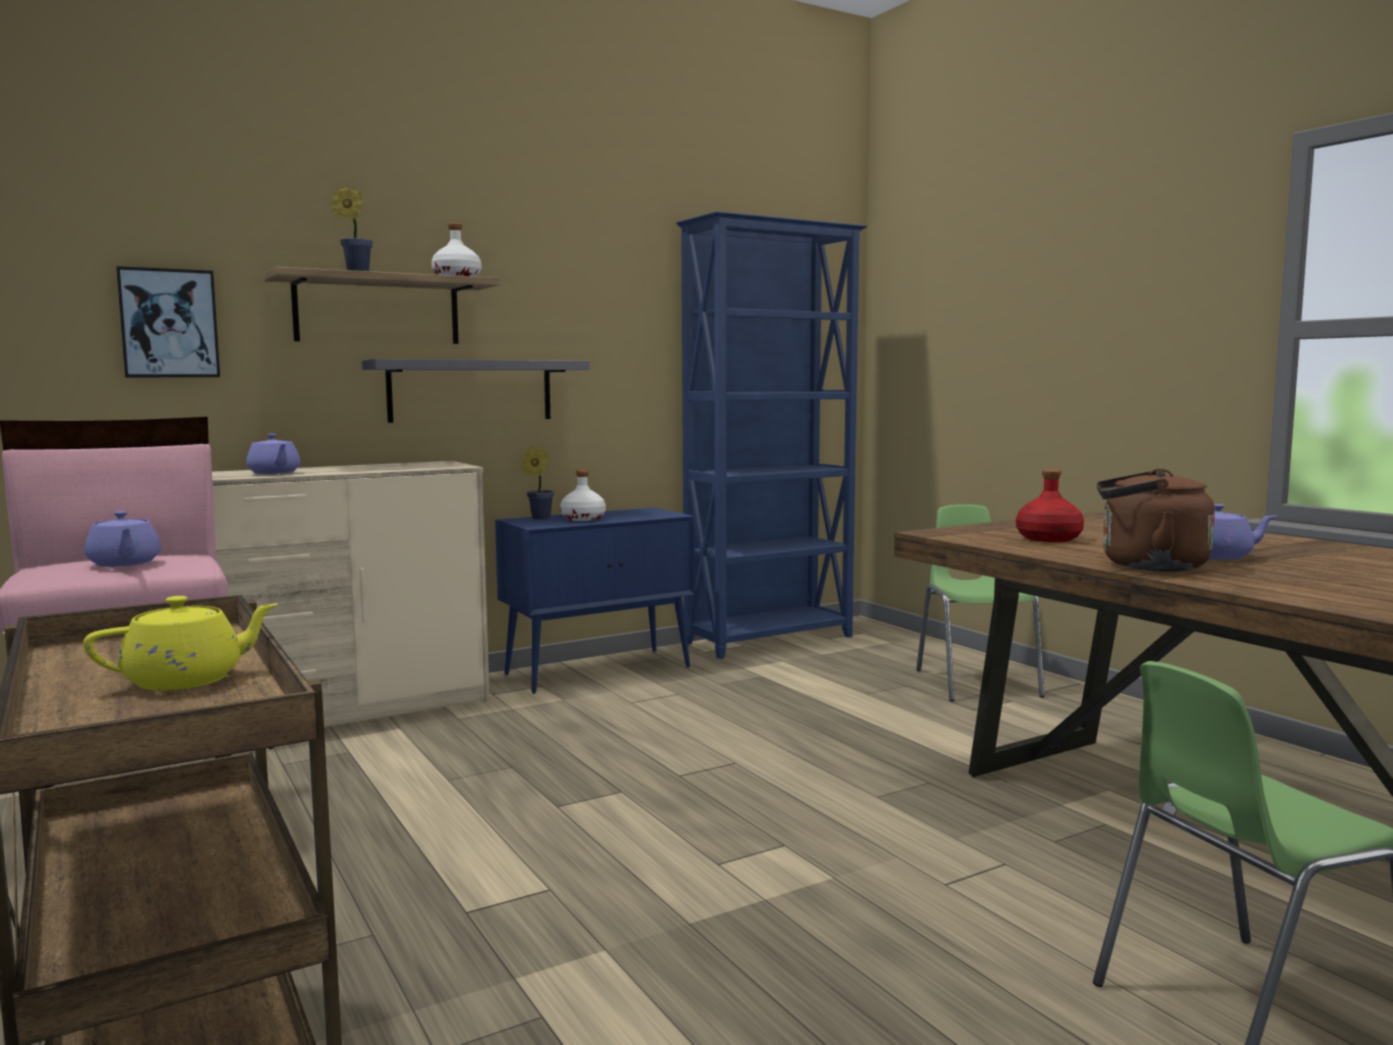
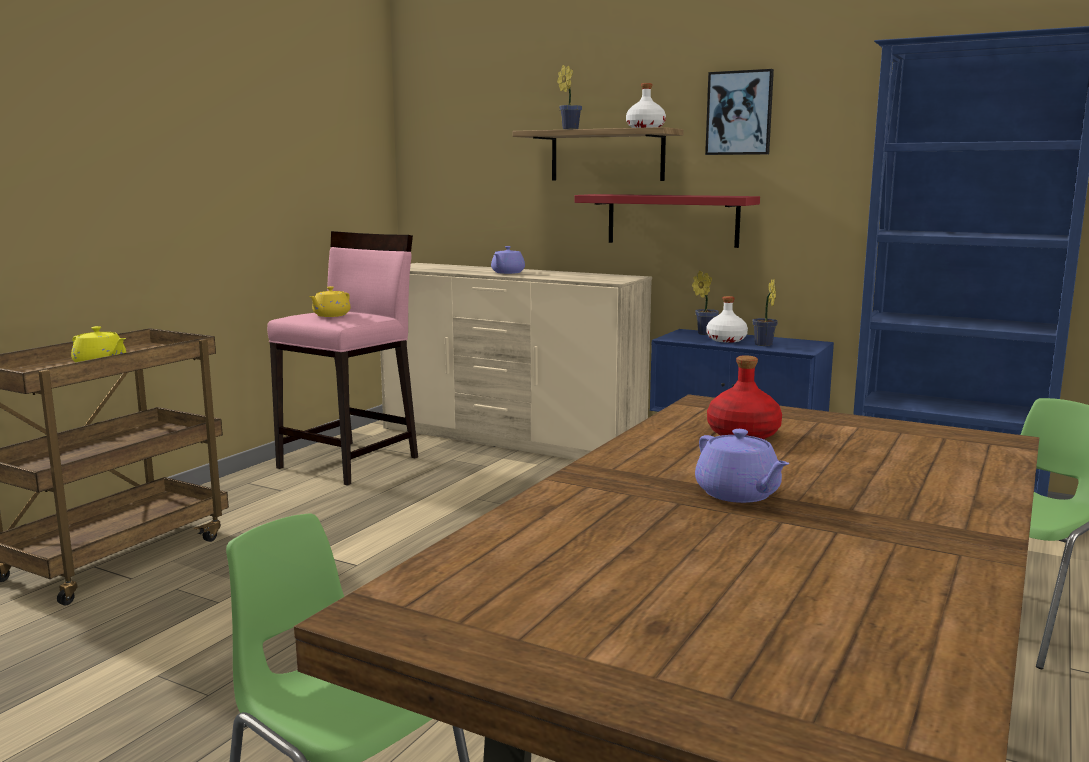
camera: 60 degrees right, 5 degrees up
(124, 563) = (330, 315): purple teapot -> yellow teapot
(169, 323) = (486, 169): picture -> picture (739, 113)
(471, 390) = (672, 220): grey shelf -> red shelf
(628, 516) = (764, 345): none -> potted plant
(1146, 566) = (620, 472): brown kettle -> none

